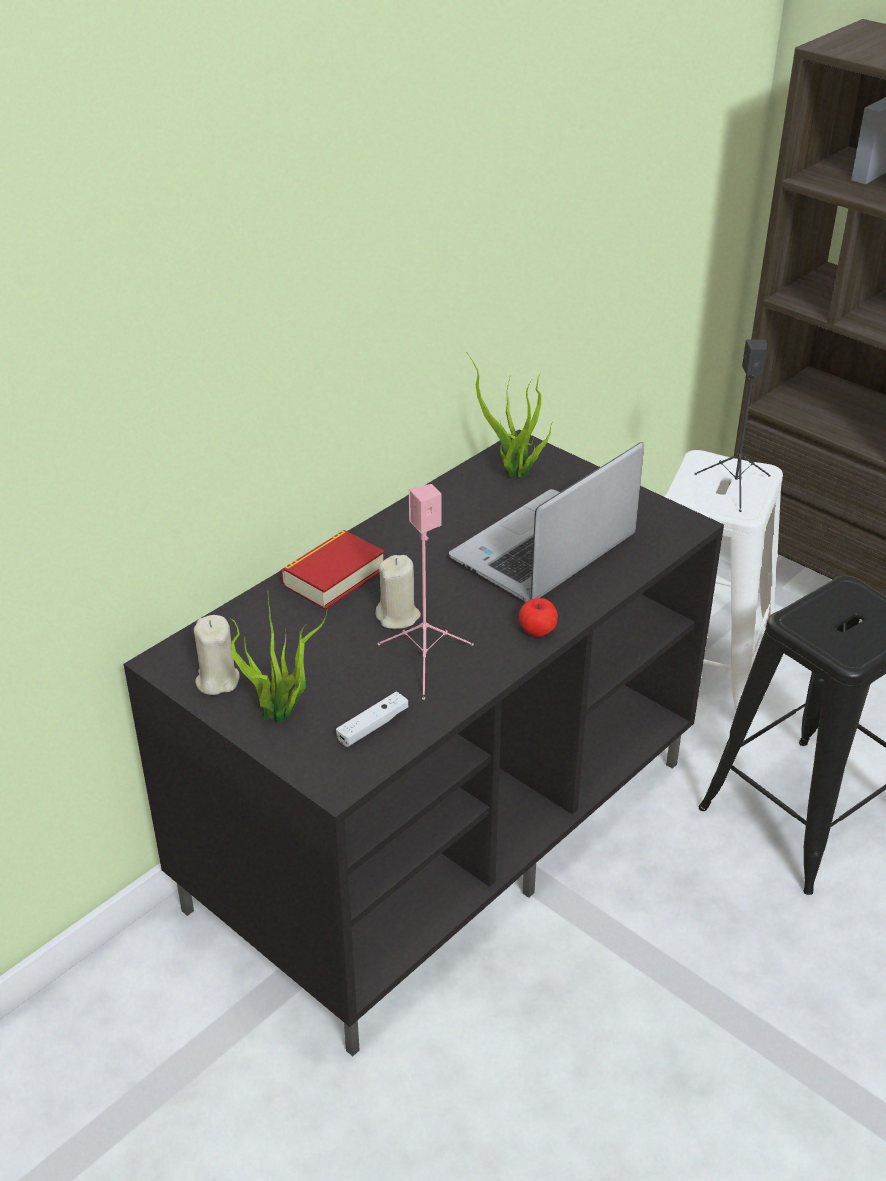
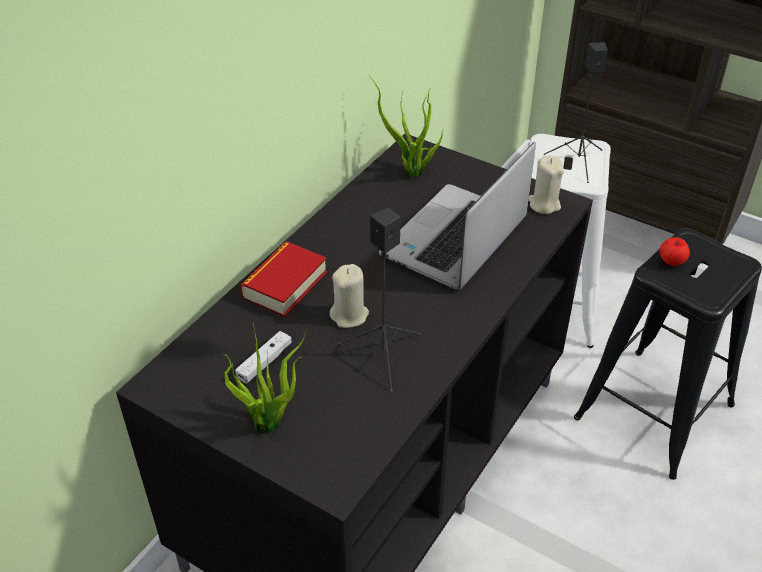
camera: 10 degrees left, 5 degrees up
(217, 680) = (205, 398): beige candle -> beige candle (544, 204)
(373, 726) = (354, 424): white game controller -> white game controller (264, 362)
(425, 662) = (384, 356): pink speaker -> black speaker
(537, 631) = (470, 314): apple -> apple (671, 261)

